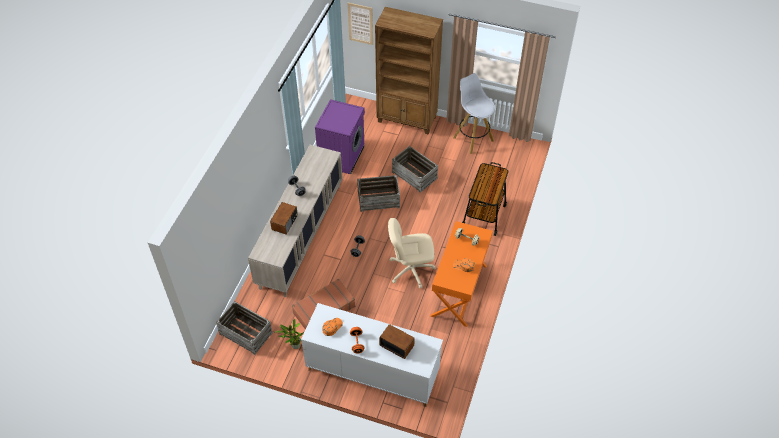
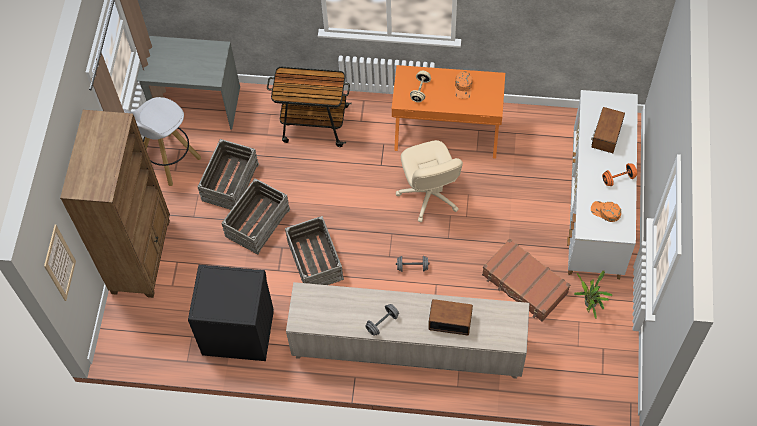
camera: 100 degrees left, 10 degrees up
(246, 333) = (592, 372): crate -> crate (229, 182)
(342, 156) = (238, 331): purple washing machine -> black washing machine
(512, 156) = (196, 106): none -> grey desk

